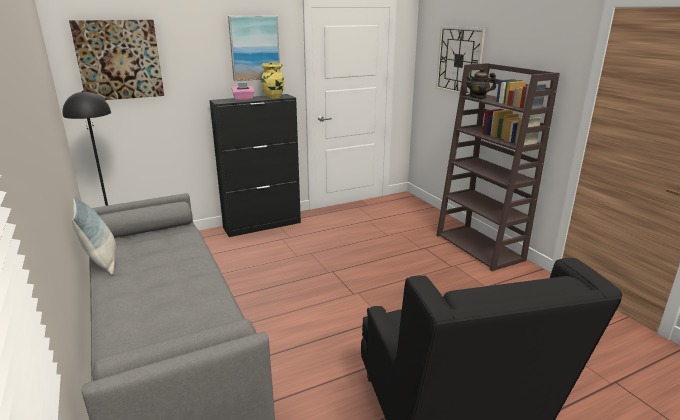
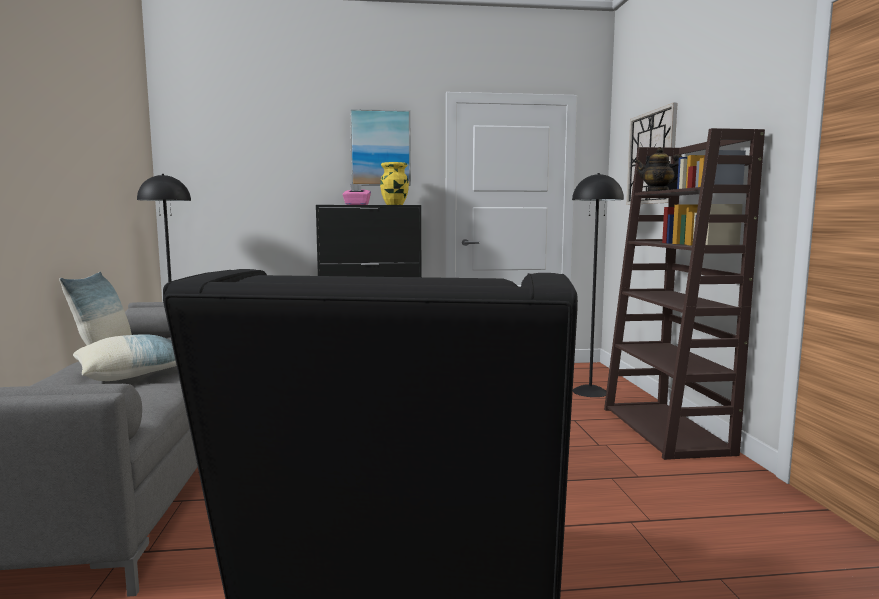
camera: 20 degrees right, 15 degrees down
(119, 60) = (223, 154): picture -> none
(169, 287) = (134, 374): none -> pillow
(418, 221) = (590, 392): none -> black floor lamp

